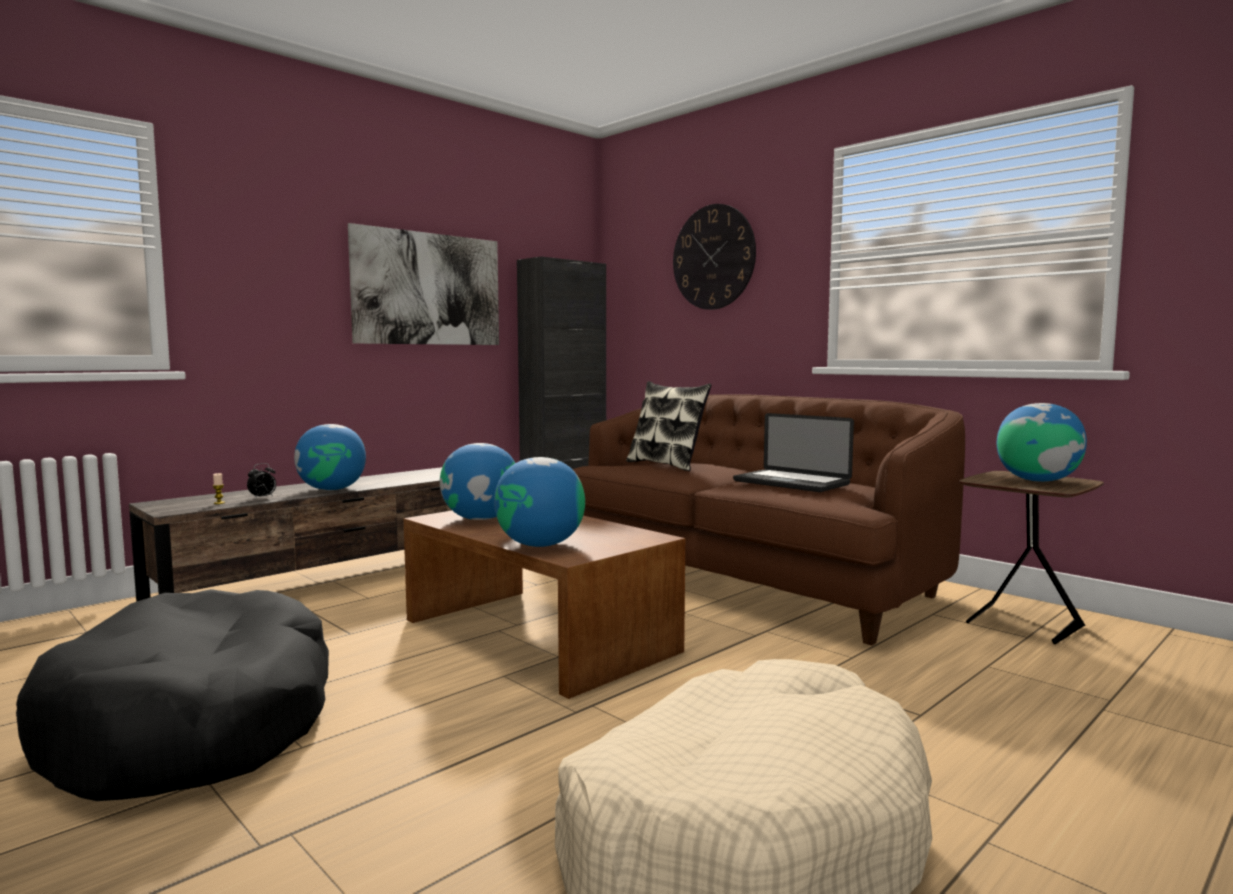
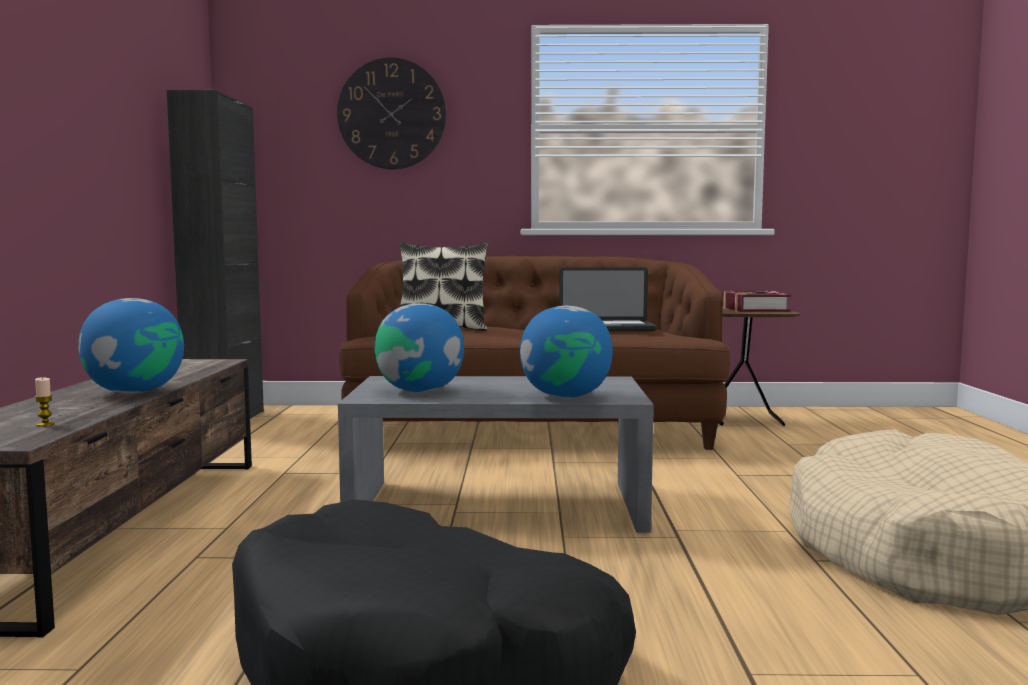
camera: 45 degrees left, 0 degrees up
(263, 497) = (81, 411): alarm clock -> none
(428, 289) = (97, 116): picture -> none
(538, 635) = (498, 504): brown coffee table -> grey coffee table
(1037, 481) = (753, 309): globe -> book

